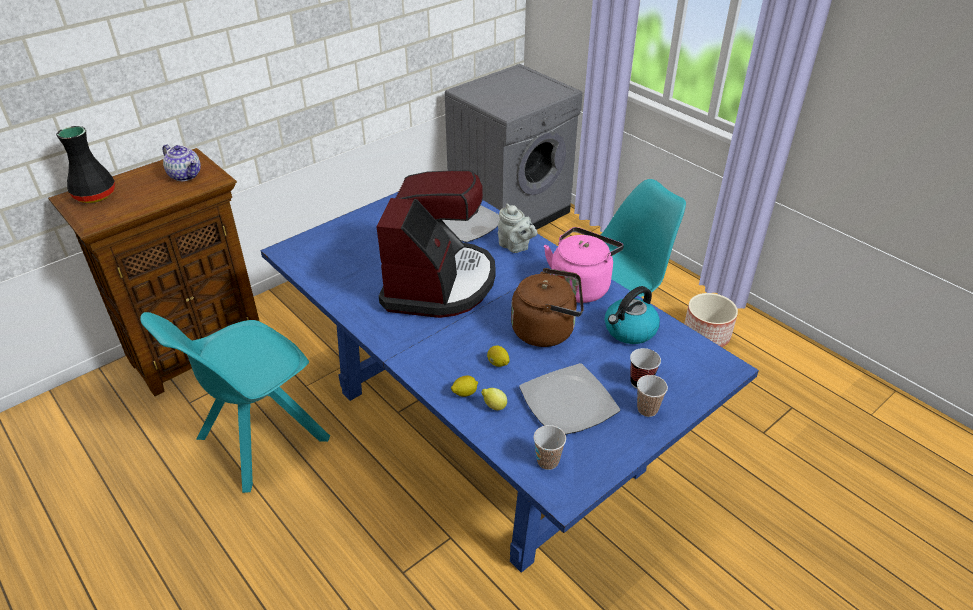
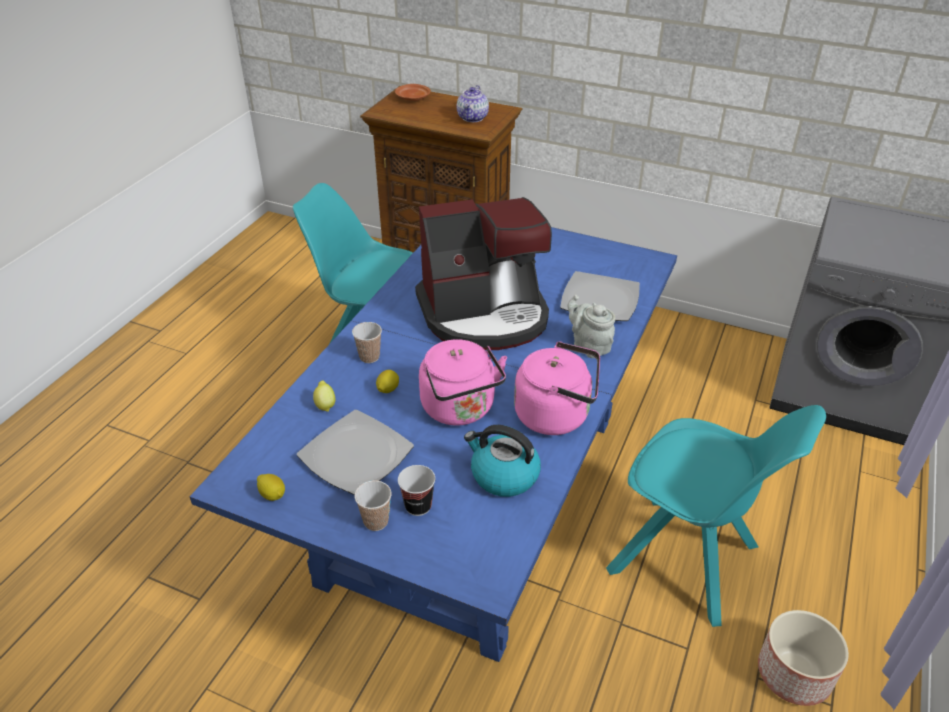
camera: 65 degrees right, 0 degrees up
(96, 196) = (413, 98): black vase -> brown plate
(464, 393) = (334, 381): lemon -> lemon (272, 494)
(515, 247) = (589, 346): grey teapot -> grey teapot turned 120 degrees clockwise
(547, 330) = (460, 409): brown kettle -> pink kettle
(547, 461) = (267, 462): cup -> cup (369, 357)

